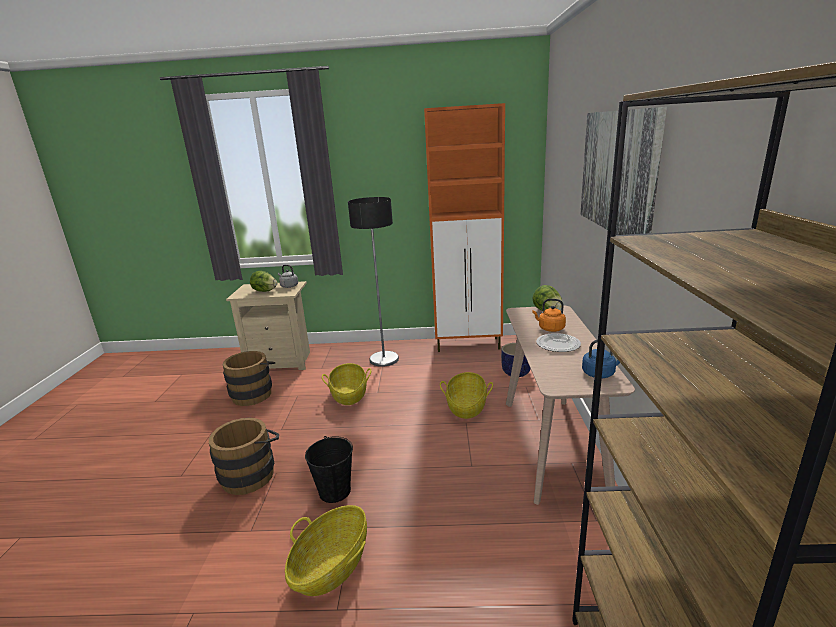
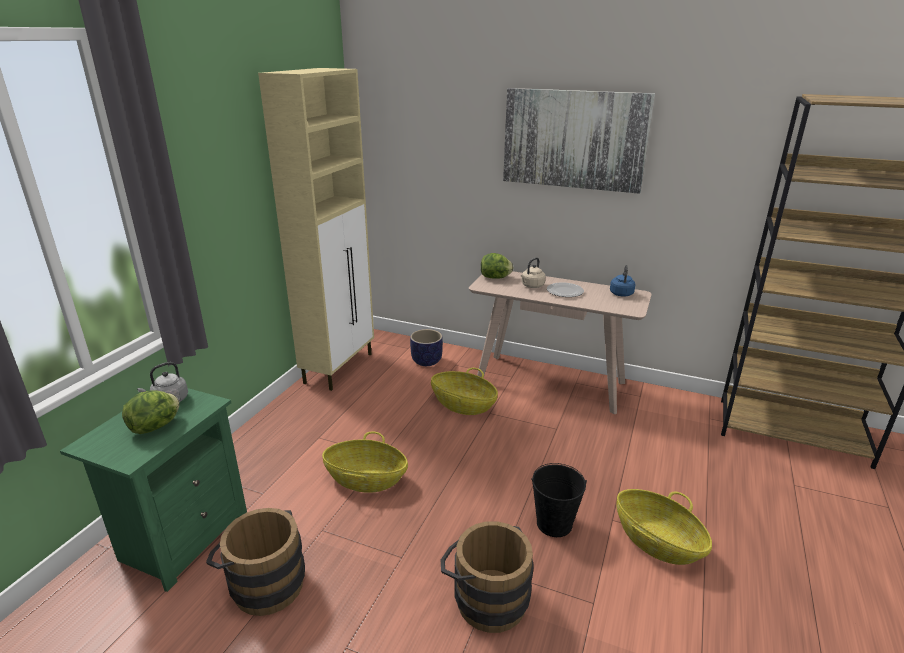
camera: 70 degrees left, 5 degrees up
(281, 361) = (182, 537): beige nightstand -> green nightstand
(384, 359) = (303, 432): floor lamp -> none
(469, 345) = (339, 367): orange cabinet -> beige cabinet
(550, 328) = (532, 286): orange kettle -> beige kettle

